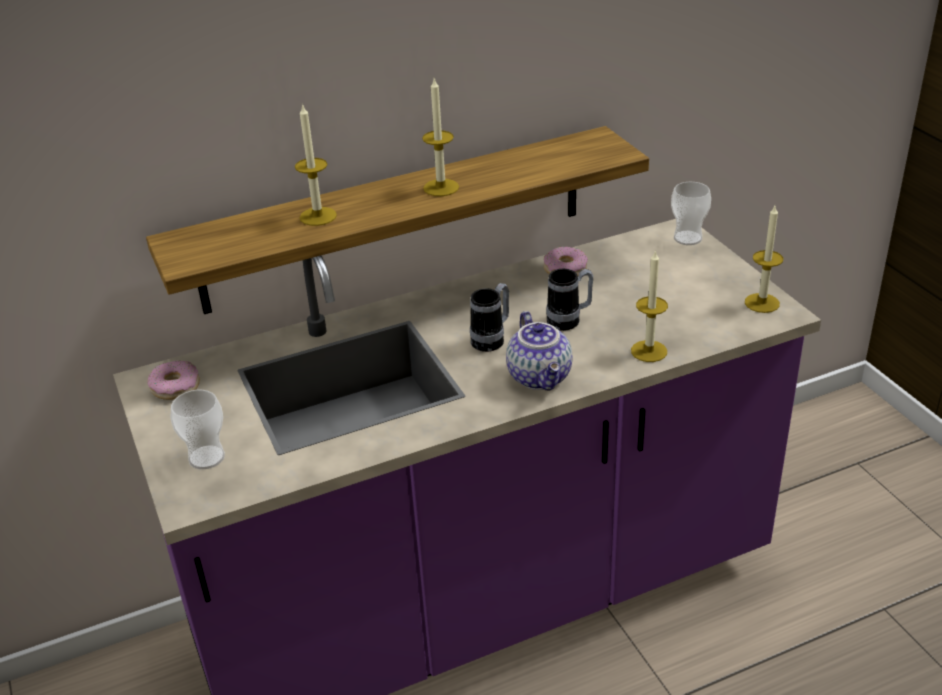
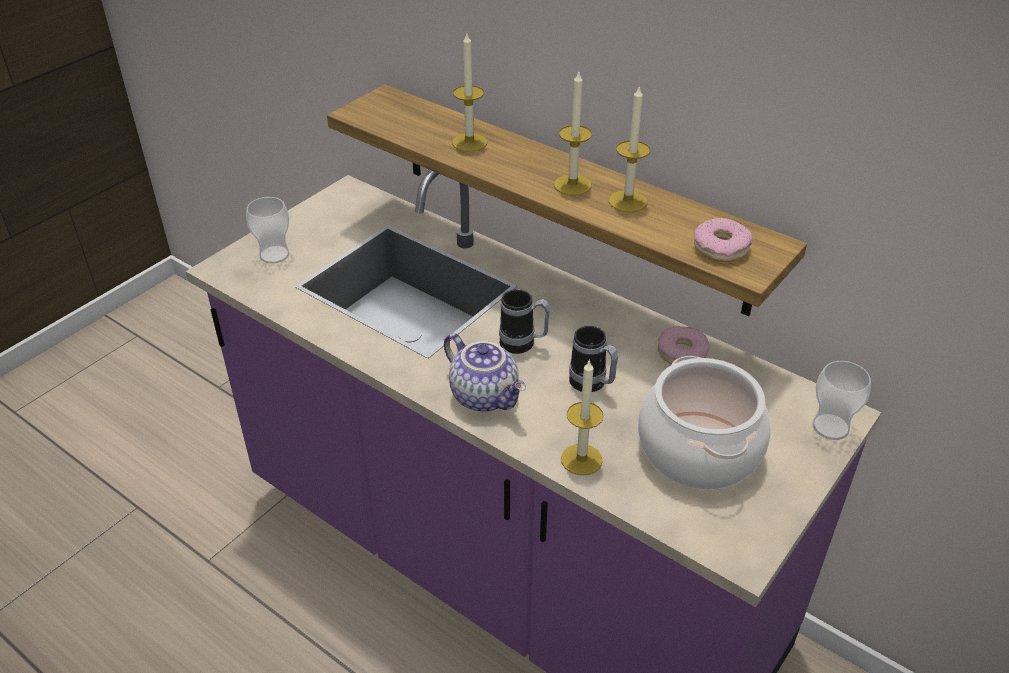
camera: 60 degrees right, 5 degrees up
(175, 387) = (348, 207): donut -> donut (721, 248)
(541, 377) = (486, 396): teapot -> teapot turned 90 degrees counterclockwise
(675, 297) = (699, 451): none -> cooking pot
(762, 303) = (748, 530): candle -> candle (628, 201)

